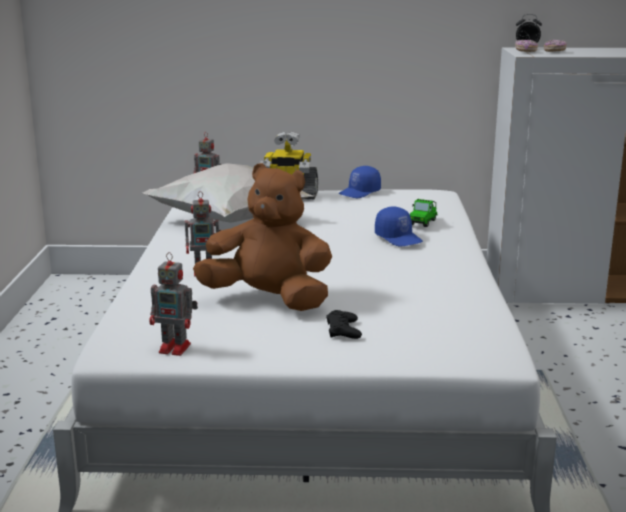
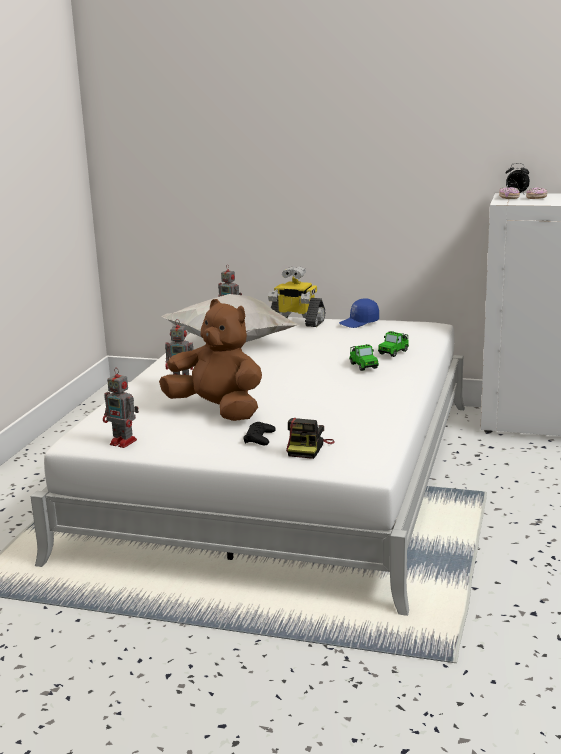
camera: 15 degrees right, 0 degrees up
(399, 238) = (363, 365): blue cap -> toy car
(411, 338) = (308, 448): none -> camera

